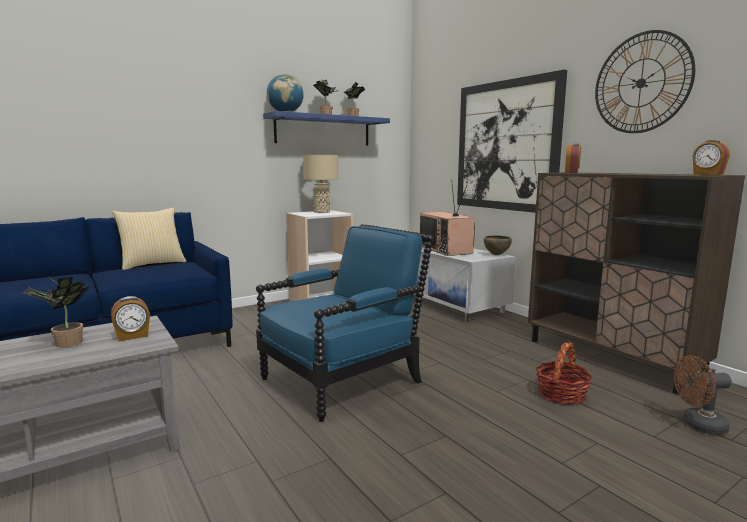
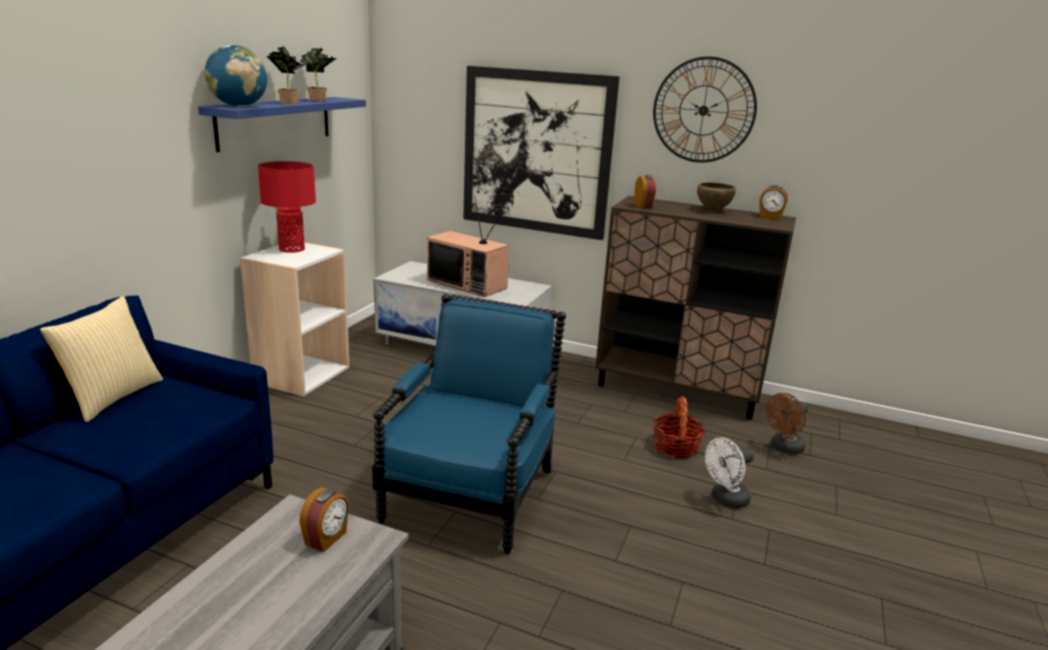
camera: 35 degrees left, 10 degrees up
(64, 344) = (257, 582): potted plant -> none
(321, 212) = (291, 249): beige table lamp -> red table lamp
(496, 255) = (532, 286): brown bowl -> brown bowl (713, 211)
(571, 446) = (725, 500): none -> white fan

